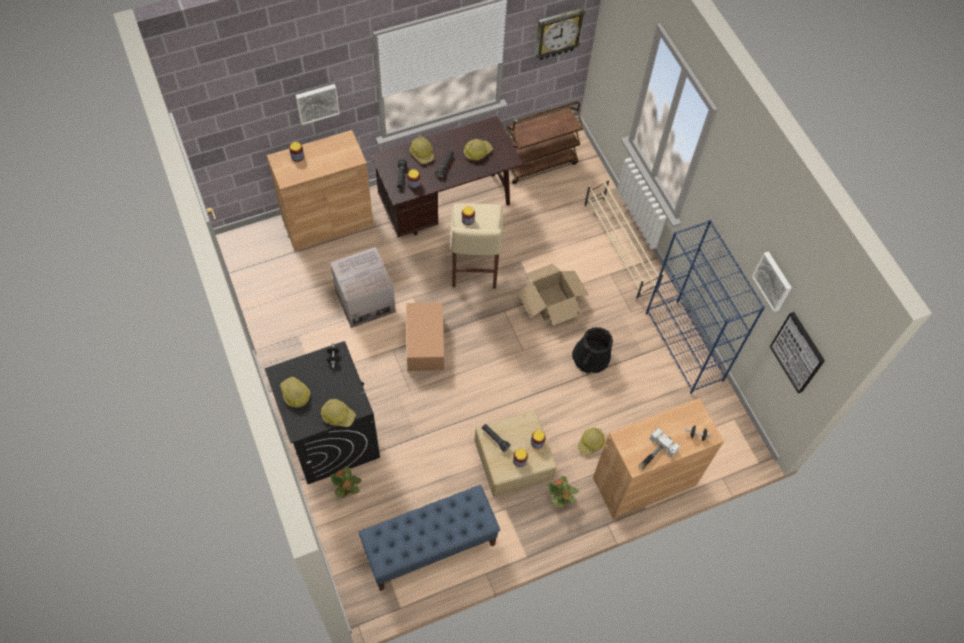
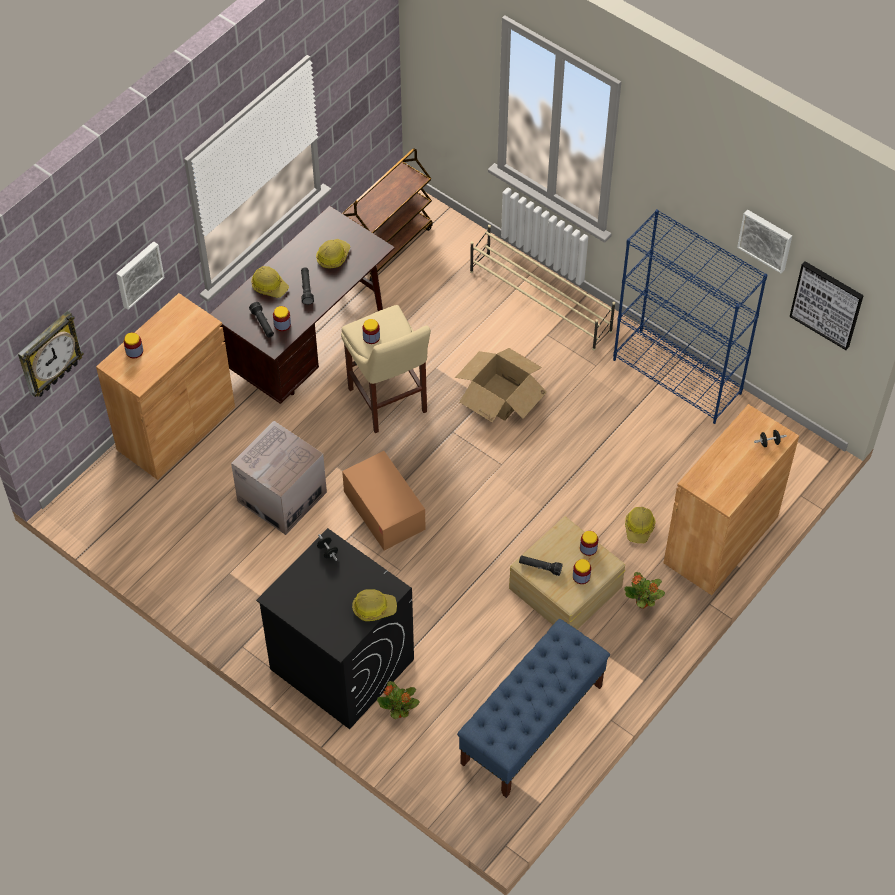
camera: 25 degrees left, 5 degrees down
(295, 394) = (311, 610): hard hat -> none
(557, 33) = (364, 77): wall clock -> wall clock (49, 355)
(591, 357) = (582, 436): black bucket -> none
(653, 455) = (737, 483): hammer -> none

